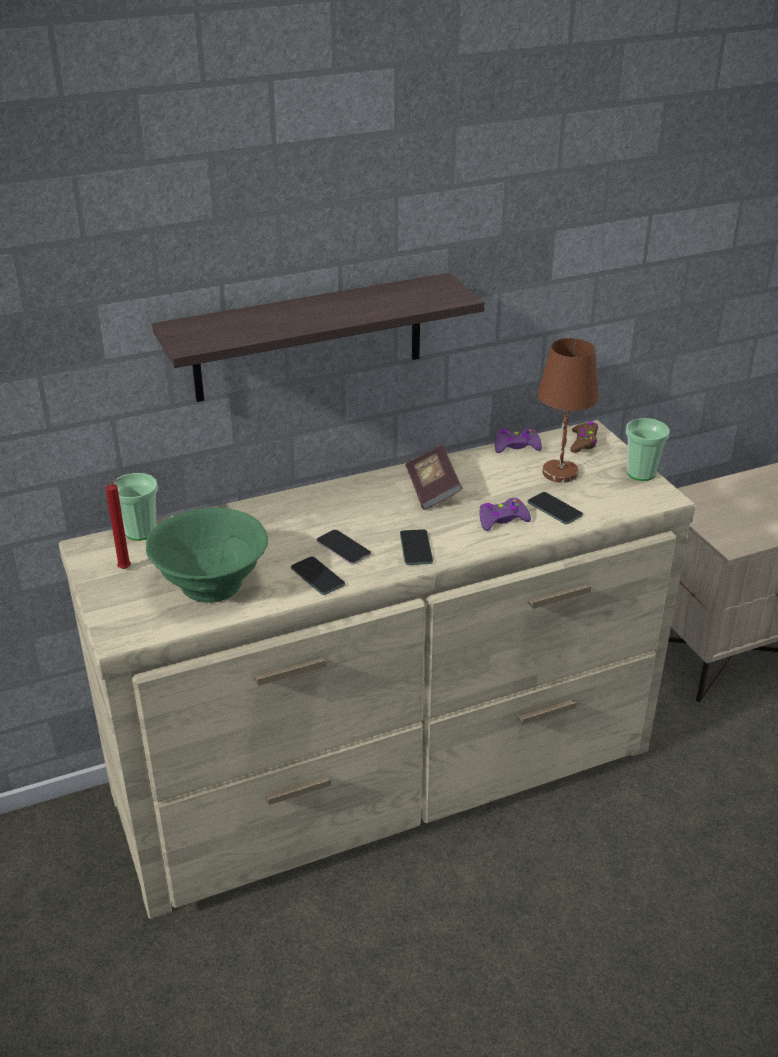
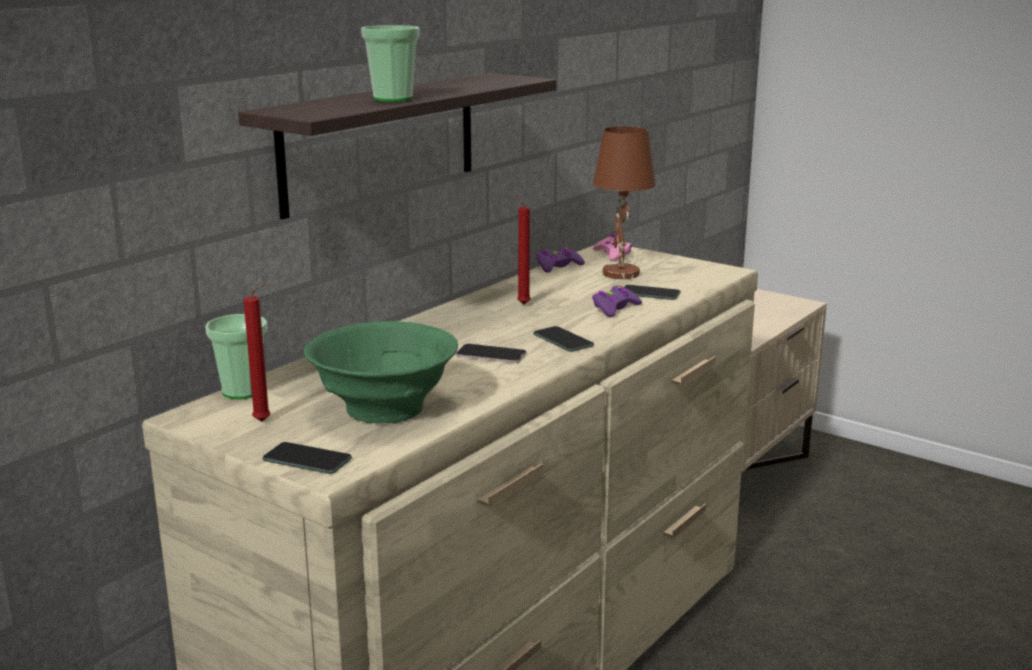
camera: 30 degrees left, 15 degrees down
(317, 576) = (493, 378): phone -> phone (307, 459)
(432, 490) = (522, 303): book -> red candle
(583, 442) = (613, 254): brown game controller -> pink game controller
(641, 473) = (688, 262): cup -> cup (393, 99)

